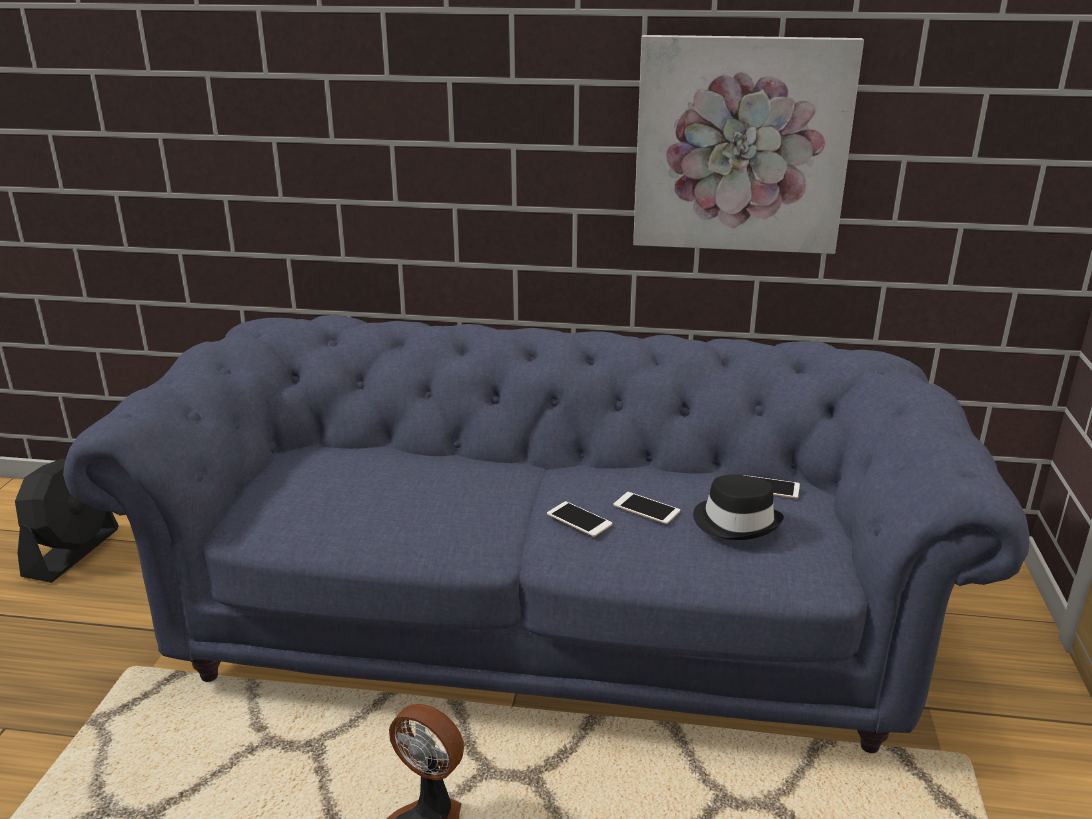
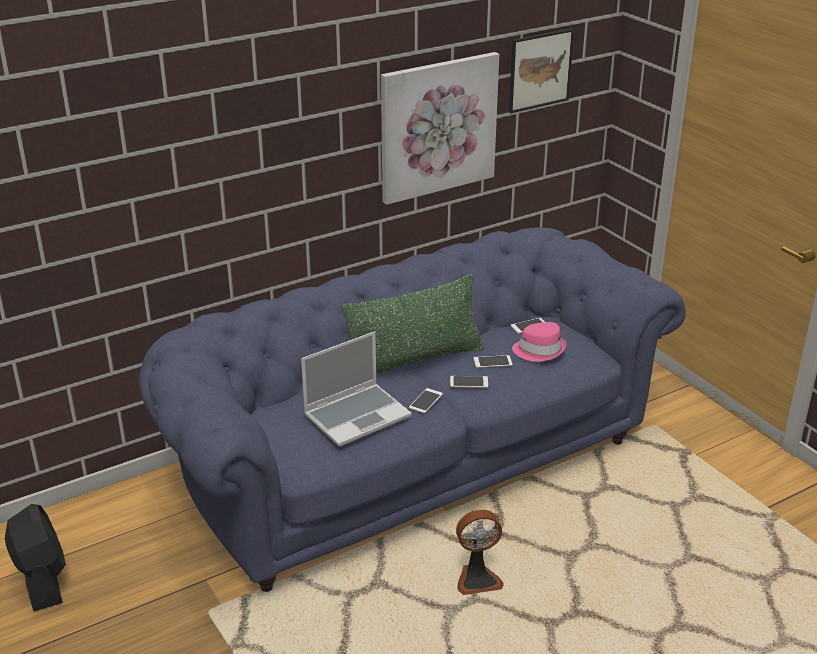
camera: 40 degrees left, 5 degrees up
(384, 495) = (357, 415): none -> laptop
(490, 516) = (426, 401): none -> phone
(553, 468) = (415, 361): none -> green pillow
(736, 522) = (539, 350): black hat -> pink hat
(957, 91) = (540, 70): none -> picture

